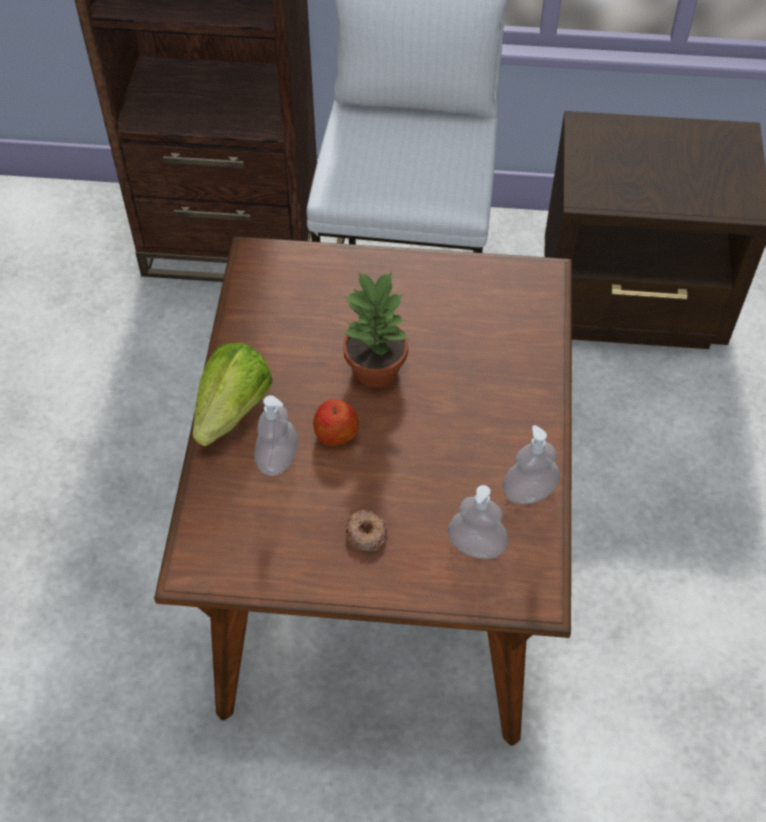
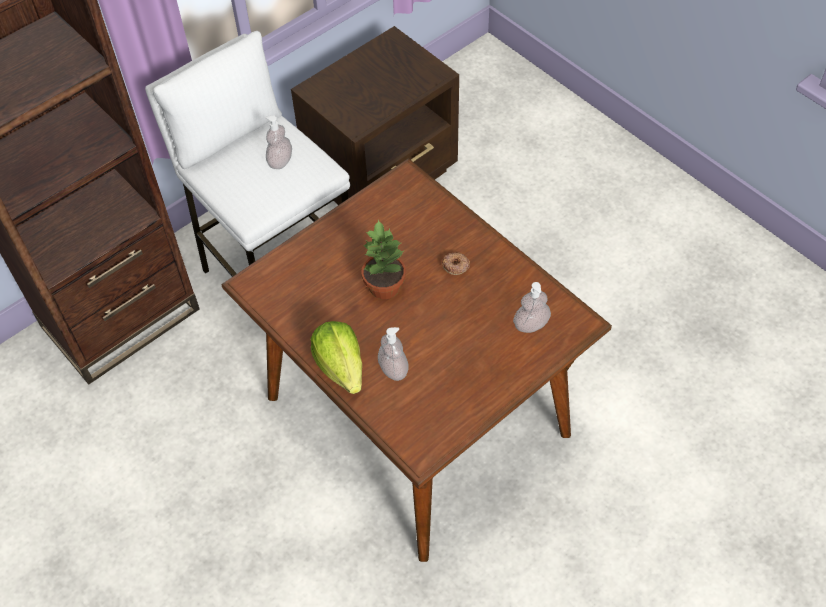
camera: 45 degrees left, 0 degrees up
(336, 433) = (405, 332): apple -> none
(366, 533) = (477, 364): donut -> donut (455, 265)
(529, 492) = (523, 281): soap dispenser -> soap dispenser (280, 161)

